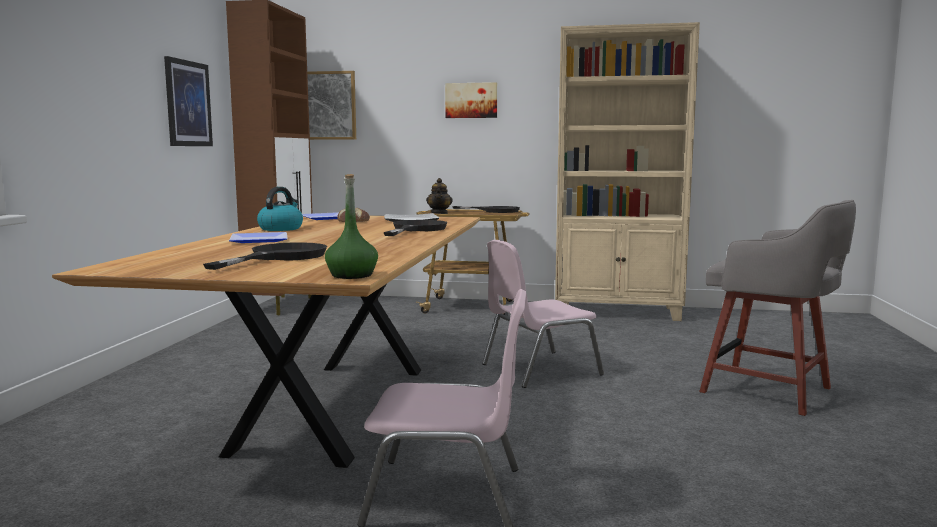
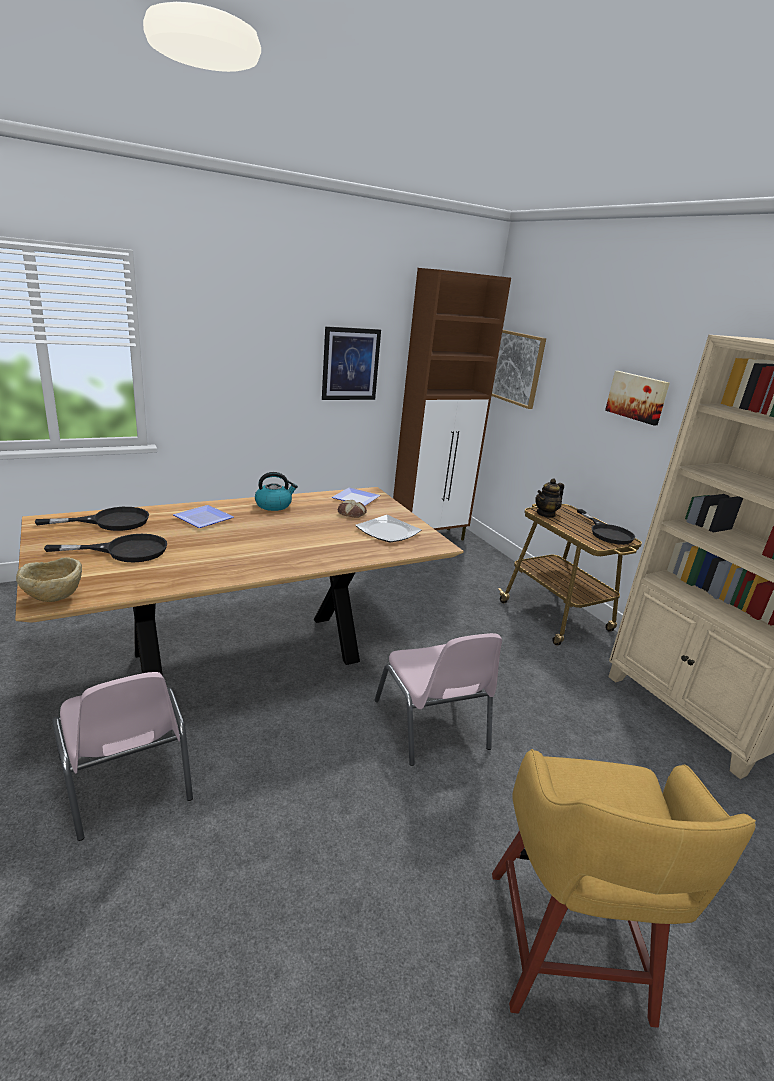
camera: 50 degrees right, 15 degrees up
(352, 275) = (54, 599): green bottle -> beige bowl
(415, 229) = (328, 550): black frying pan -> black frying pan (110, 521)
(538, 369) = (432, 725): pink chair -> pink chair turned 135 degrees counterclockwise
(770, 391) = (567, 949): grey stool -> yellow stool

